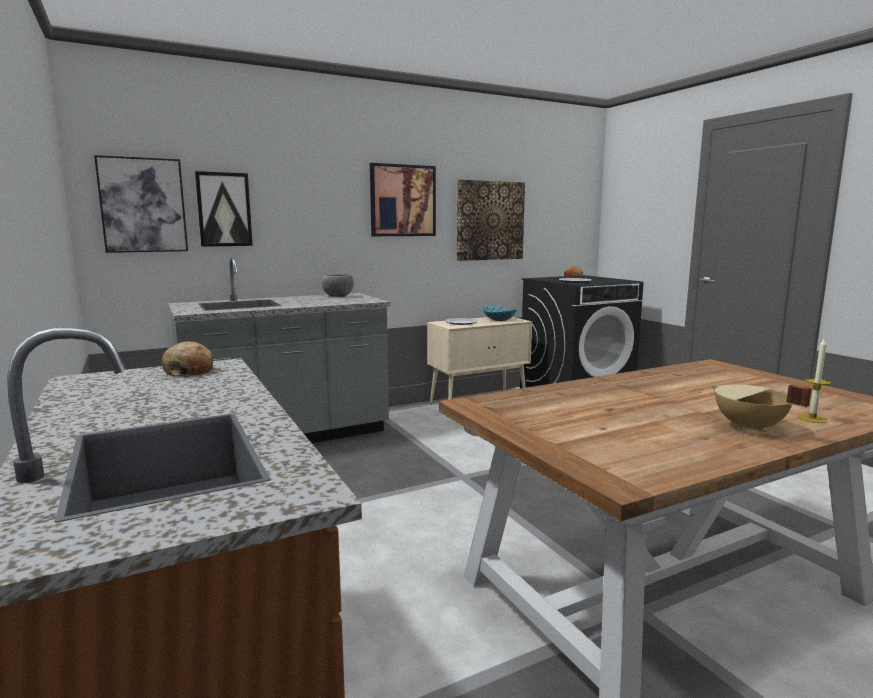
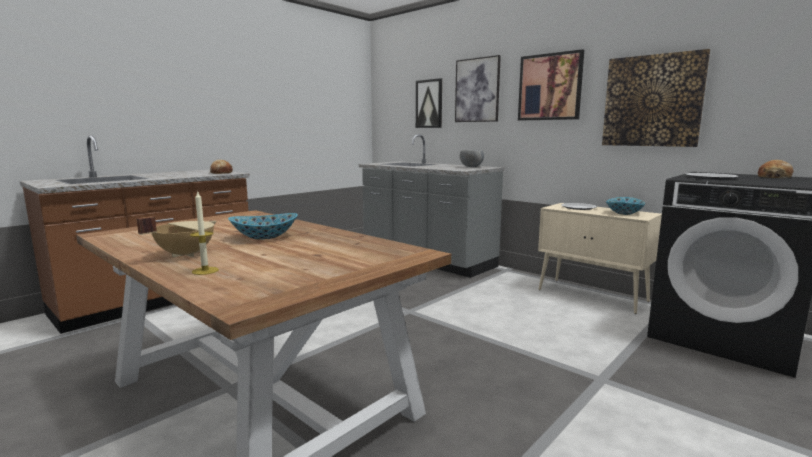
camera: 70 degrees right, 0 degrees up
(143, 205) = (395, 104): picture -> picture (477, 90)
(650, 399) = (265, 237): none -> bowl

